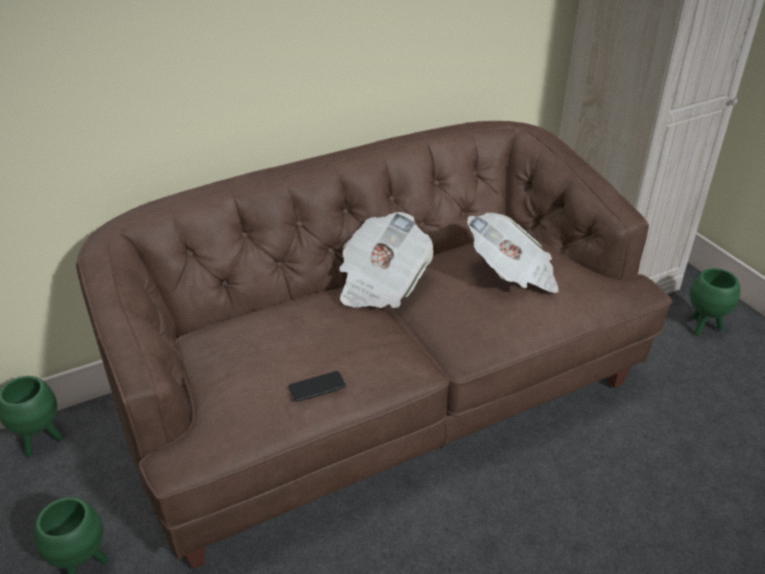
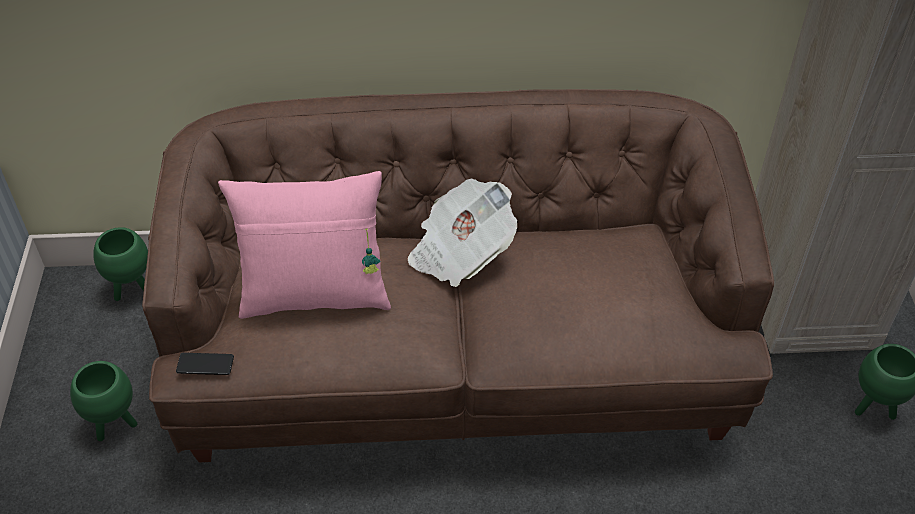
camera: 25 degrees right, 10 degrees up
(278, 352) = (315, 297): none -> pink pillow
(317, 387) = (327, 347): phone -> phone (205, 364)
(512, 274) = (598, 288): newspaper -> none

